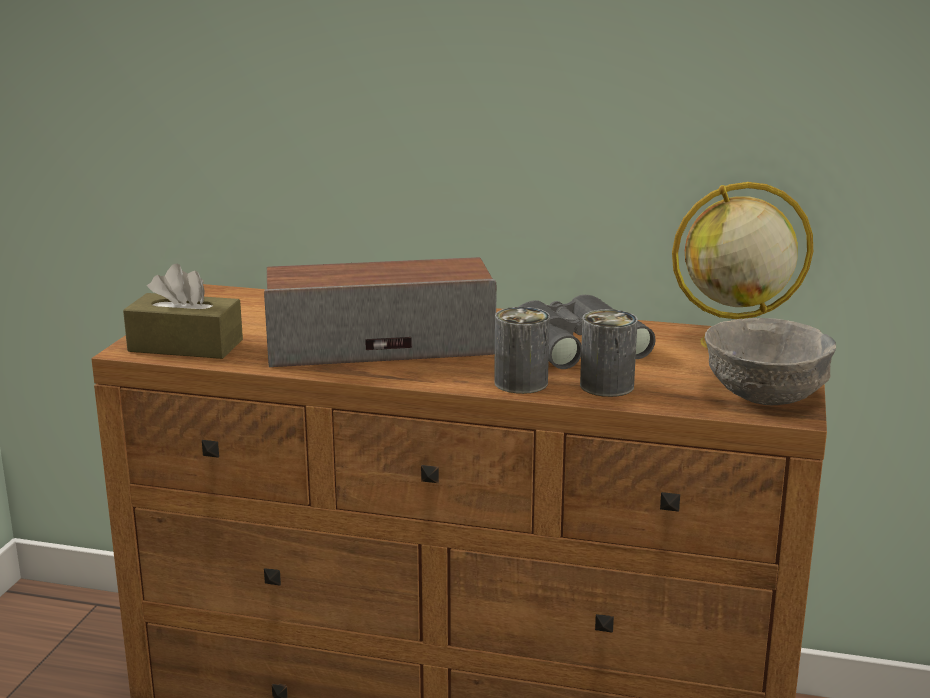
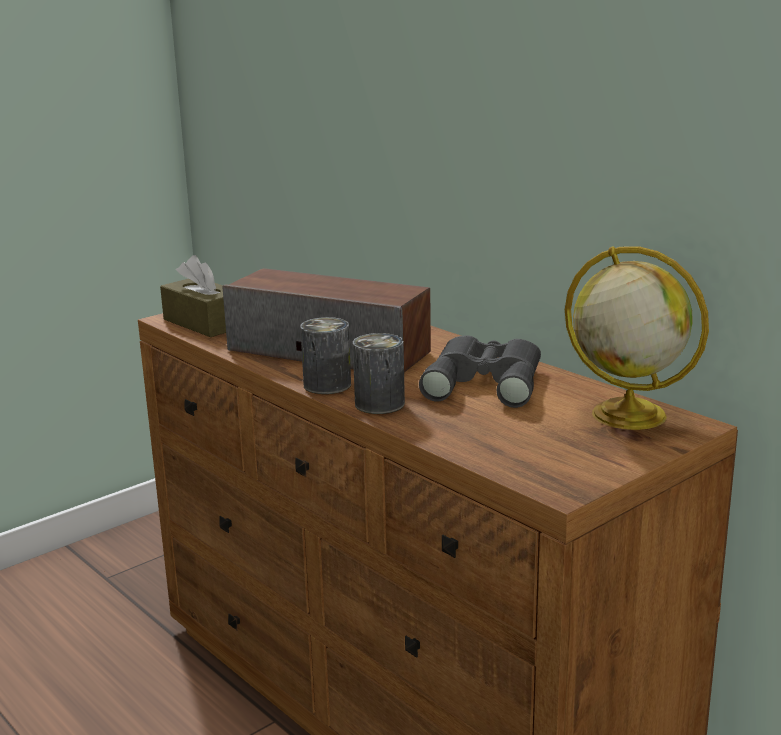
camera: 35 degrees right, 0 degrees up
(607, 386) = (443, 423): can -> can (327, 385)
(766, 394) = (570, 466): grey bowl -> none

